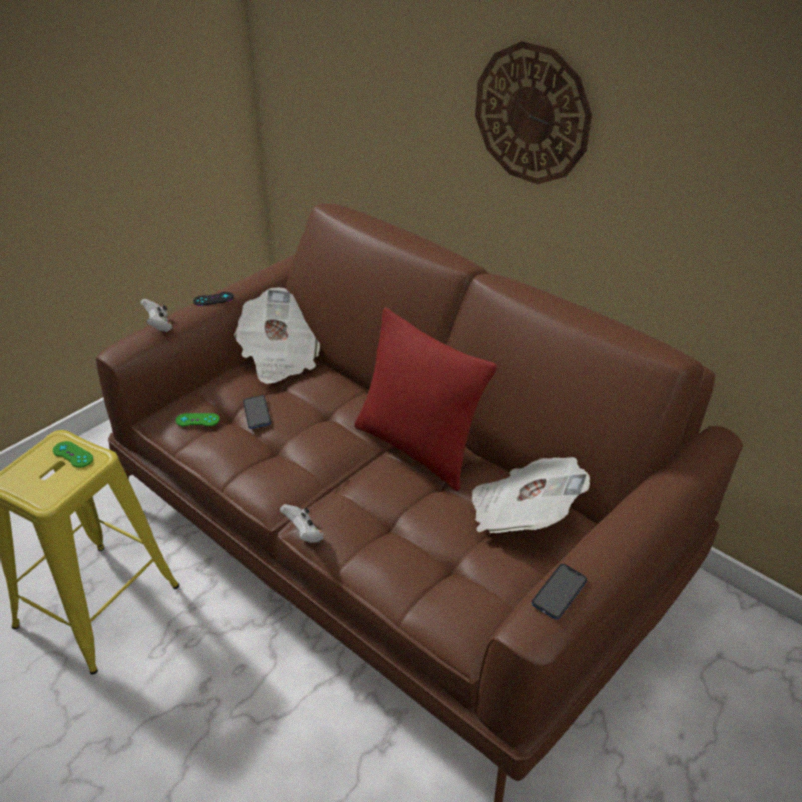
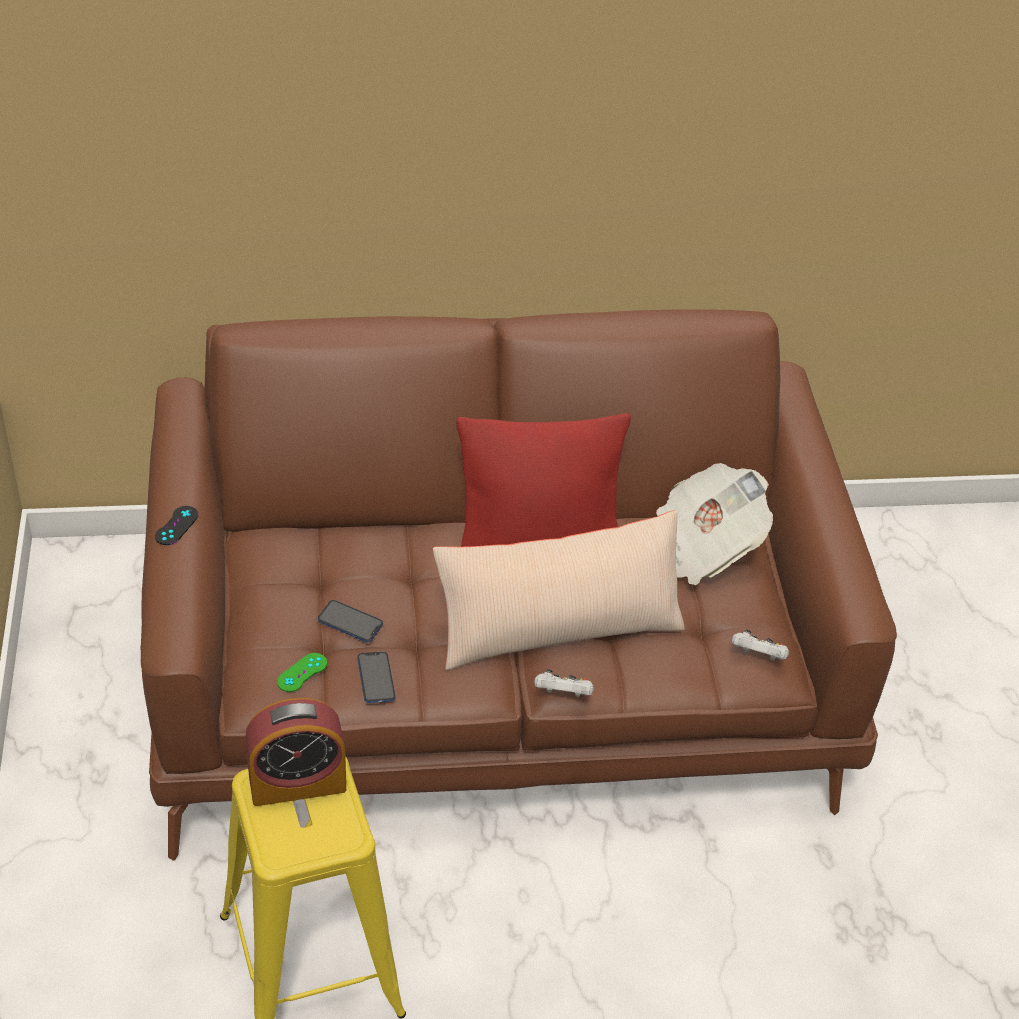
camera: 50 degrees left, 5 degrees up
(73, 454) = (297, 783): green game controller -> alarm clock
(159, 326) = (174, 594): white game controller -> white game controller (758, 657)
(280, 356) = (278, 548): newspaper -> none
(362, 497) = (558, 628): none -> beige pillow
(532, 114) = (491, 130): wall clock -> none
(559, 592) = (851, 577): phone -> phone (376, 678)

